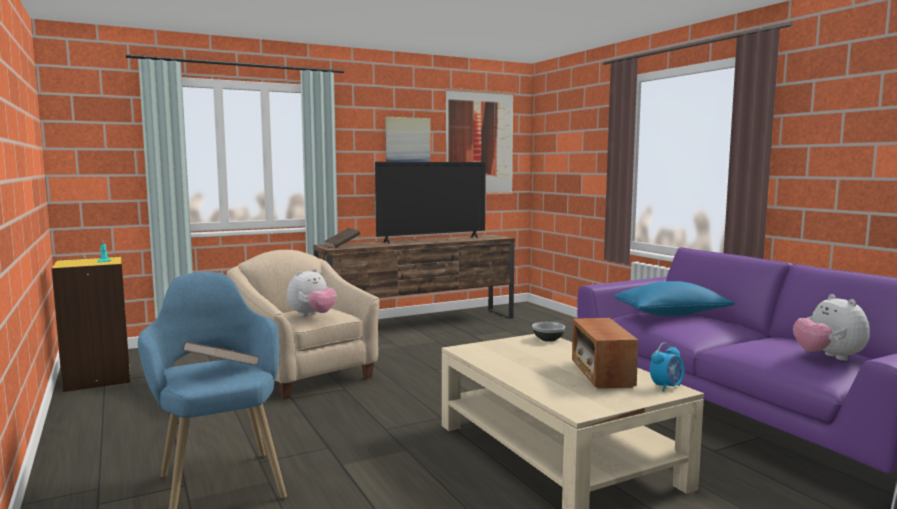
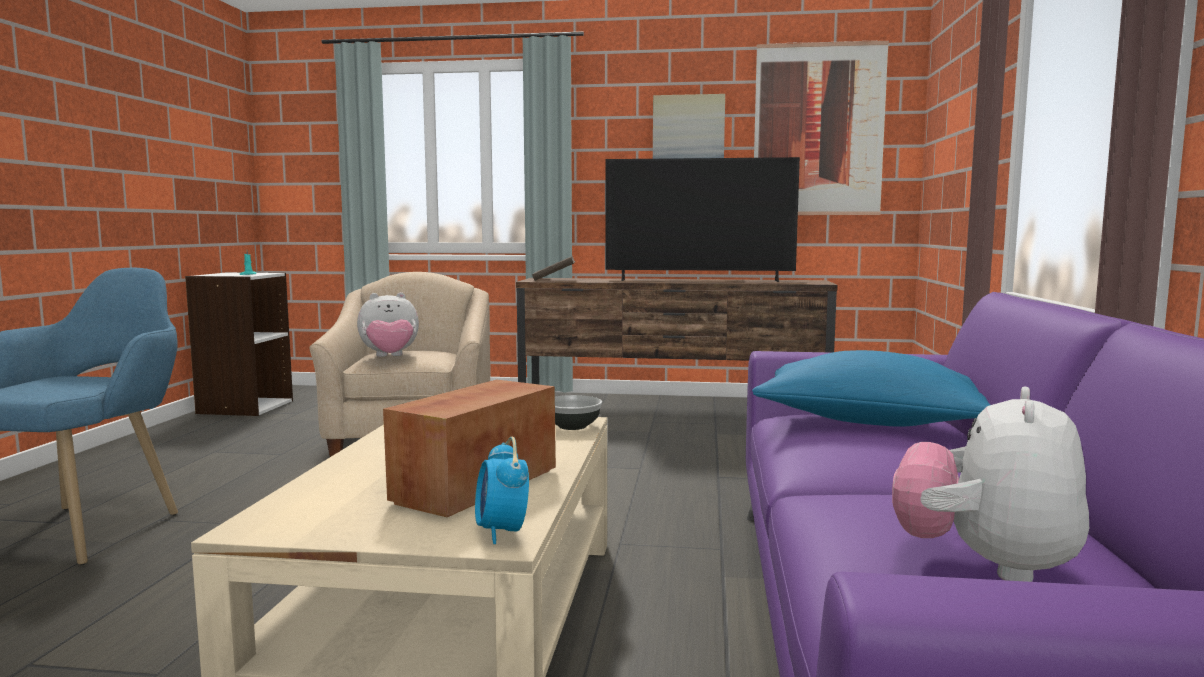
camera: 35 degrees right, 0 degrees up
(96, 378) = (245, 407): yellow bookcase -> white bookcase
(222, 369) = (64, 382): brown book -> none
(666, 387) = (502, 532): alarm clock -> alarm clock turned 75 degrees clockwise

